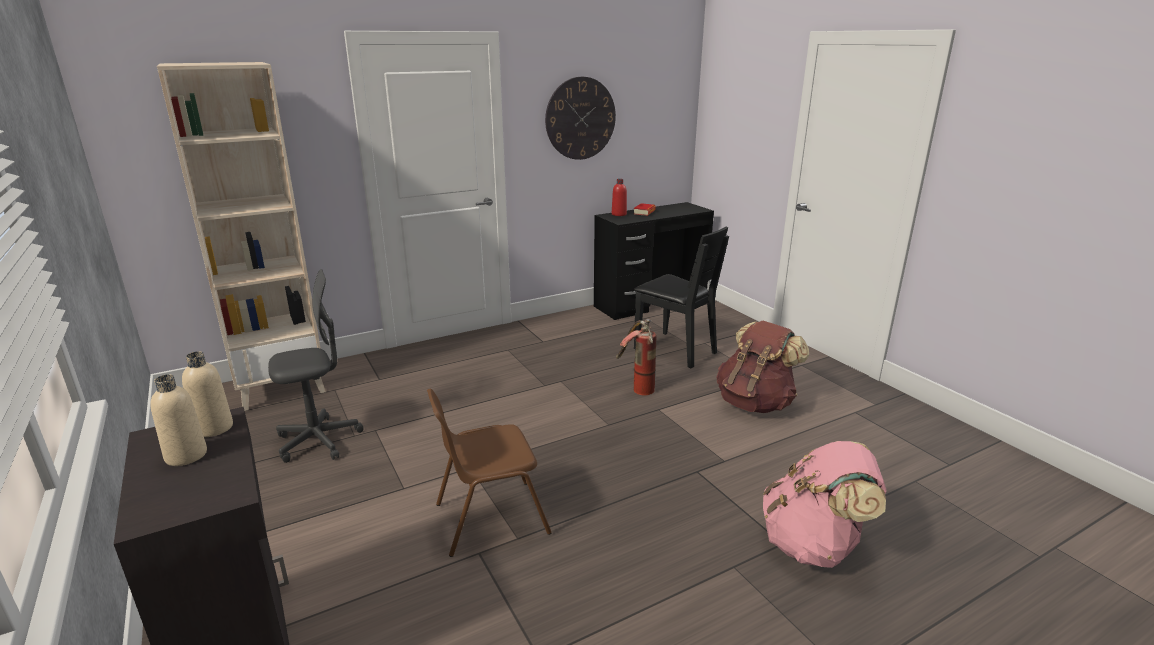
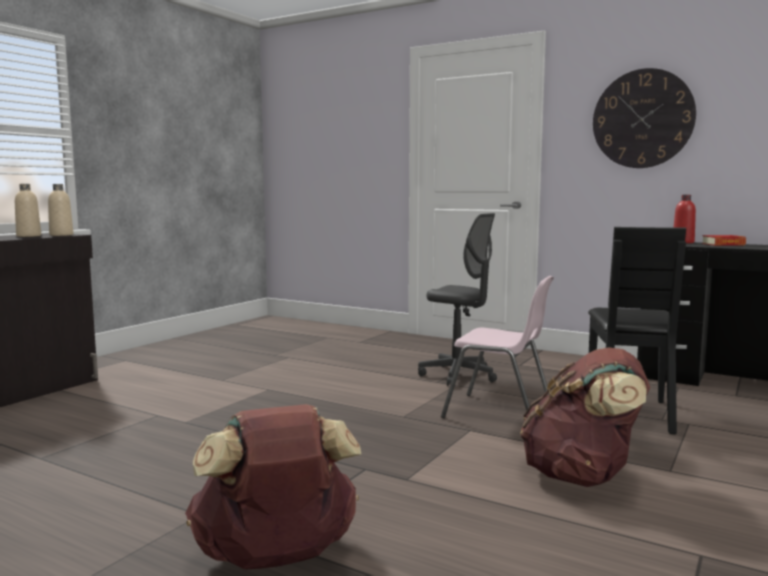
camera: 60 degrees right, 15 degrees down
(282, 387) = (312, 328): beige bookcase -> none
(319, 440) = (258, 350): grey office chair -> grey office chair (458, 375)
(489, 518) = (205, 408): brown chair -> none
(636, 387) = (500, 413): fire extinguisher -> pink chair
(813, 545) = (276, 558): pink backpack -> brown backpack

